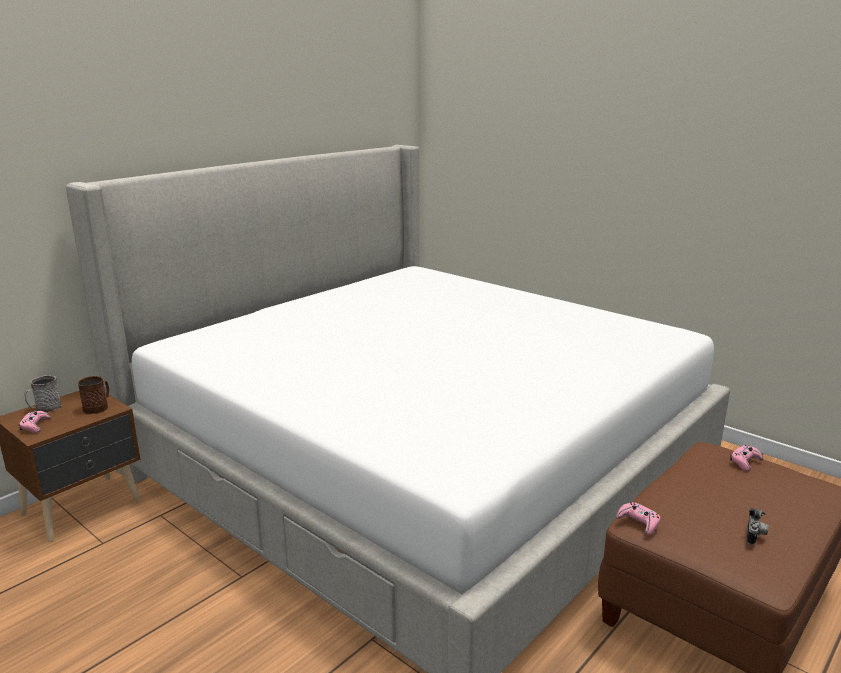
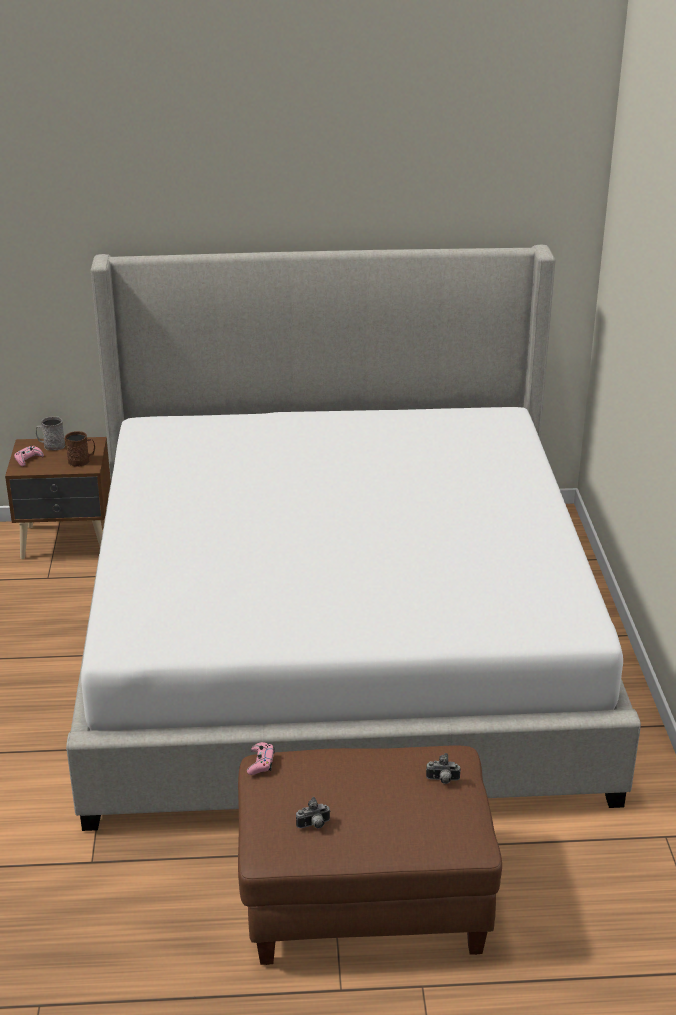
camera: 45 degrees right, 10 degrees up
(745, 462) = (442, 780): pink game controller -> camera

